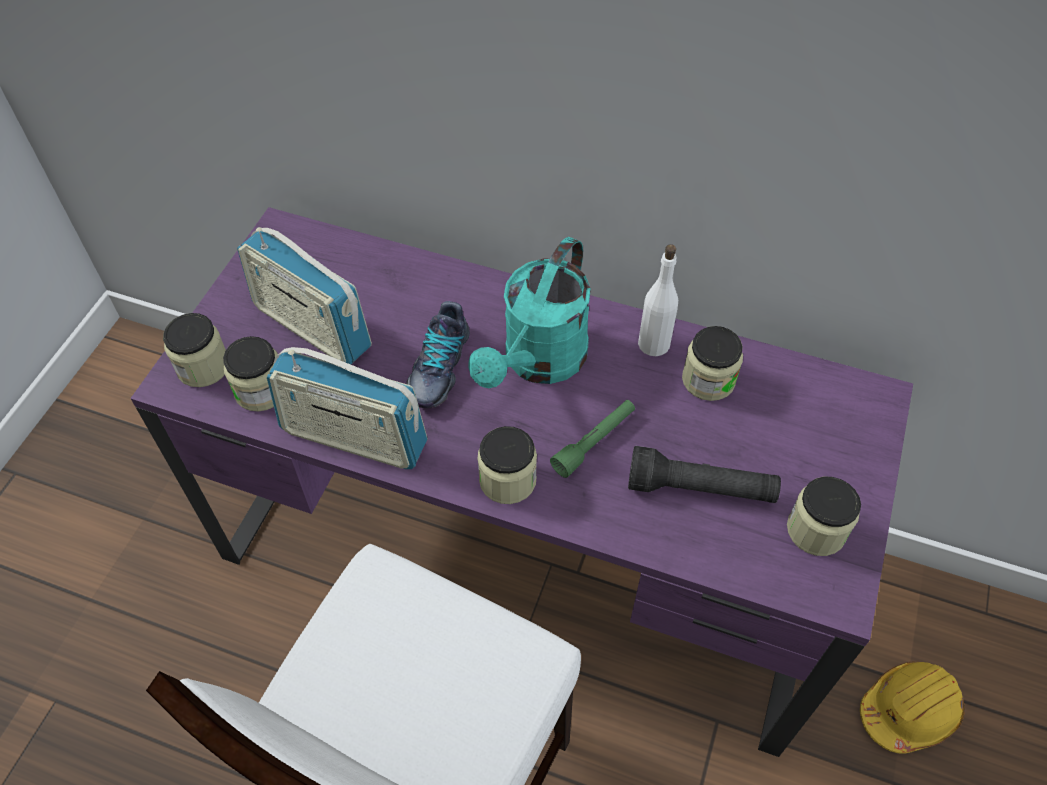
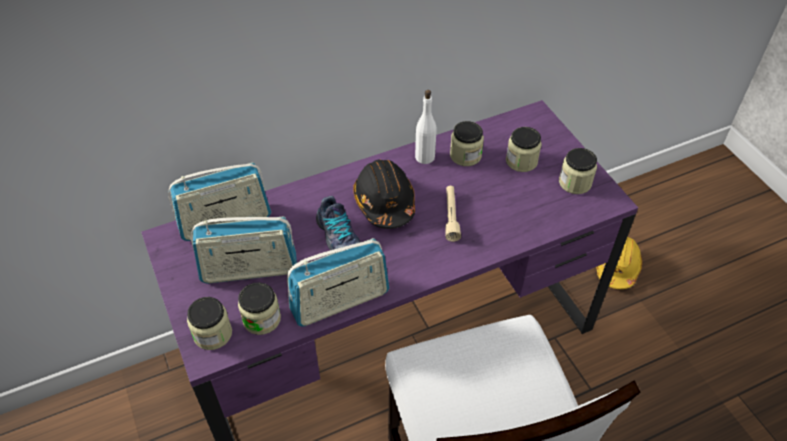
camera: 45 degrees left, 5 degrees down
(352, 256) = (225, 222): none -> radio
(507, 480) = (434, 261): jar -> jar (521, 161)
(538, 363) = (384, 202): turquoise watering can -> black hard hat
(594, 442) = (451, 216): green flashlight -> beige flashlight
(700, 489) = (515, 201): black flashlight -> none

